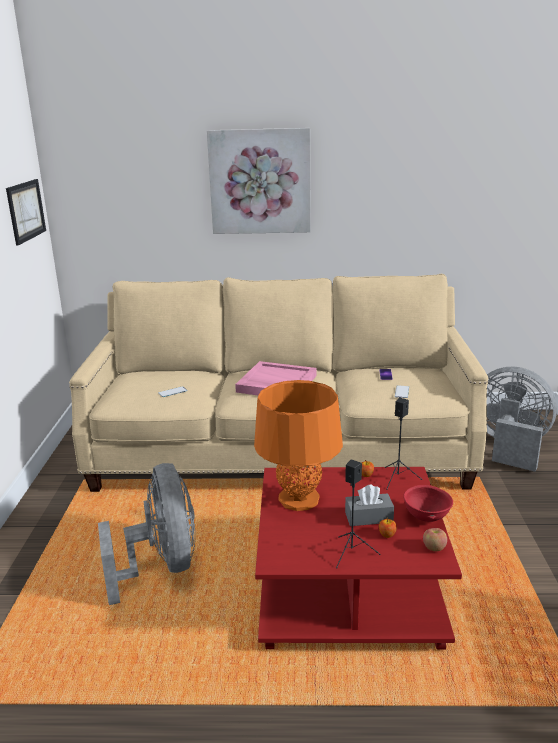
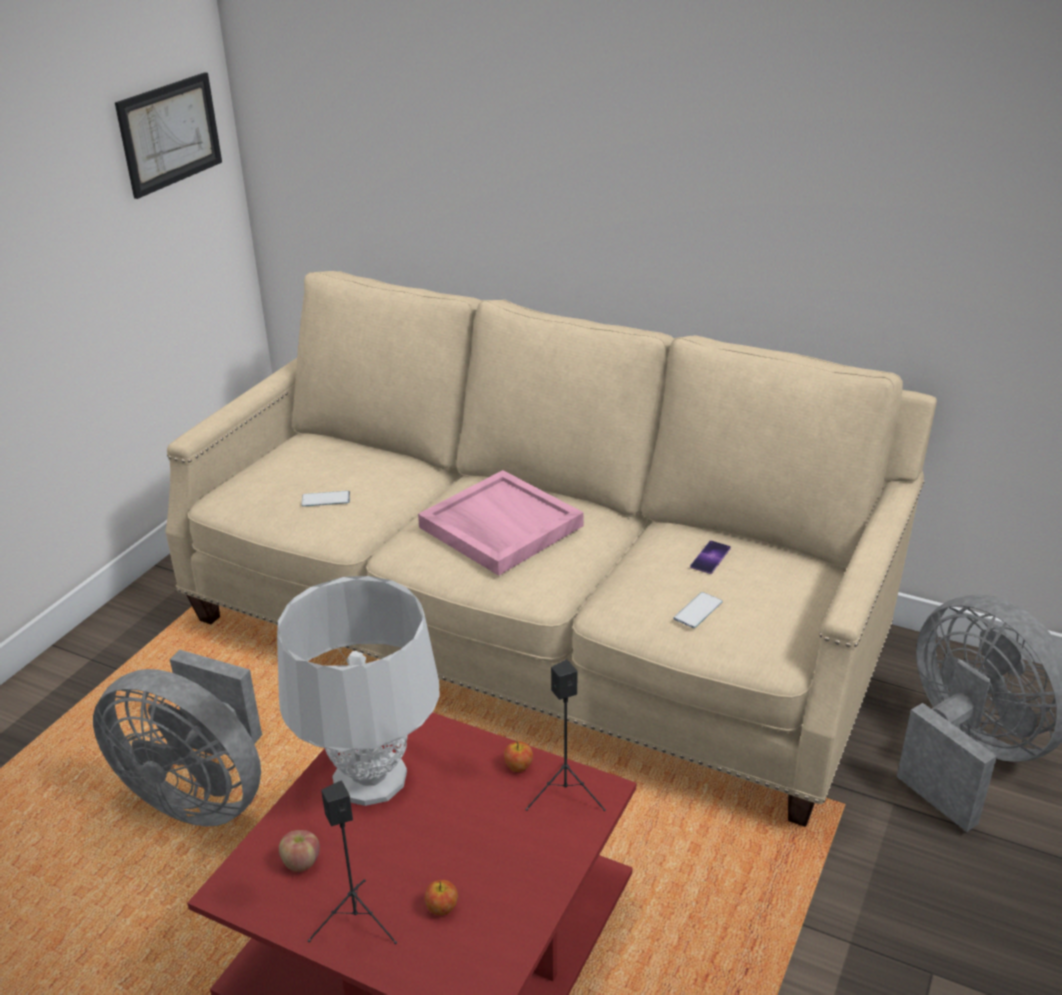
camera: 25 degrees right, 10 degrees up
(162, 566) = (200, 794): grey fan -> grey fan turned 105 degrees clockwise
(260, 181) = (575, 122): picture -> none
(299, 499) = (370, 778): orange table lamp -> grey table lamp
(369, 517) = (444, 859): grey tissue box -> none
(427, 517) = (539, 897): red bowl -> none
(434, 548) = (493, 967): apple -> apple (301, 862)

